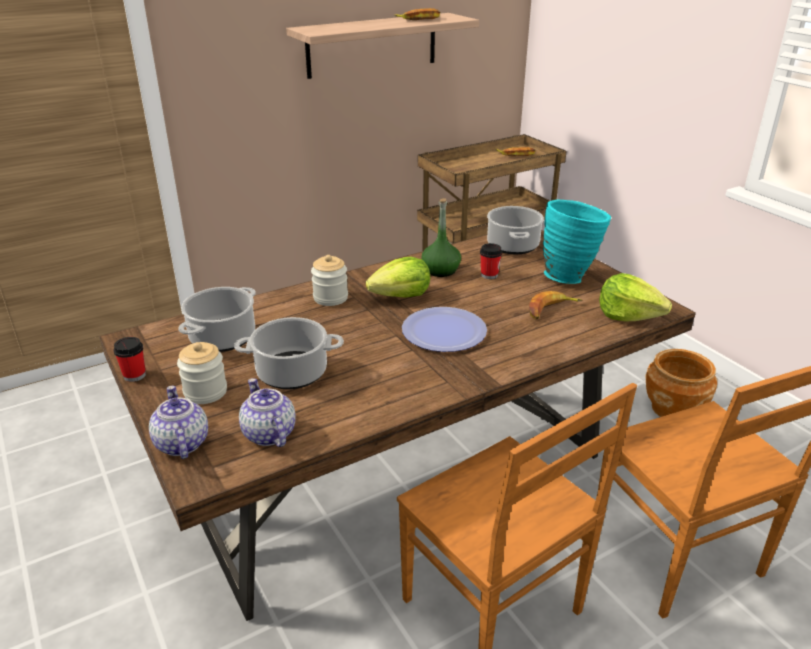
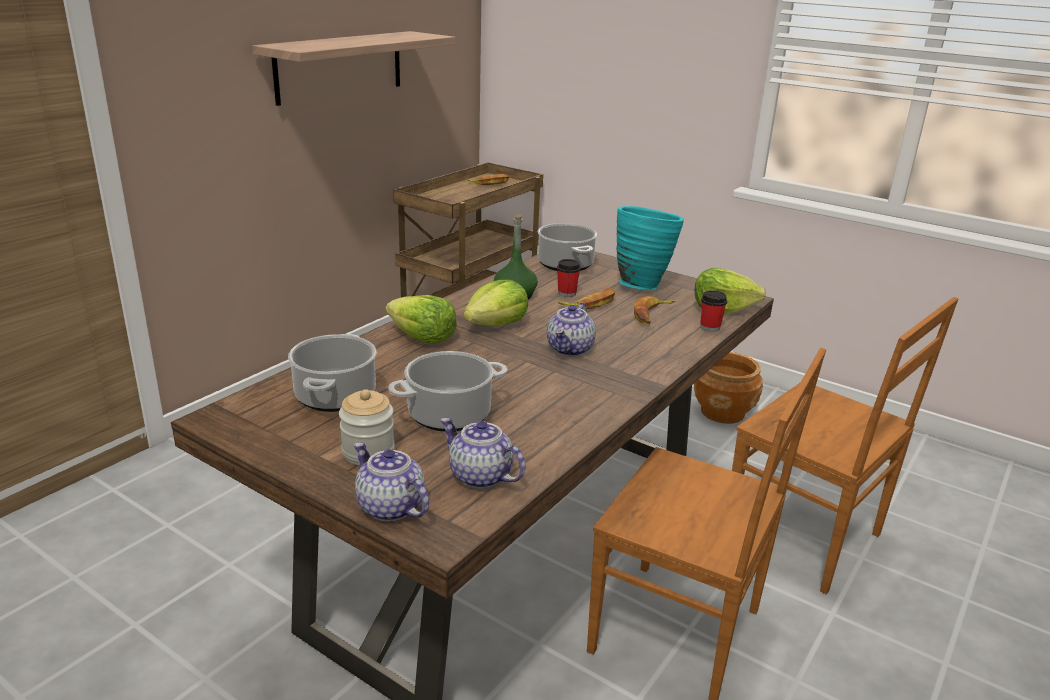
camera: 25 degrees left, 5 degrees down
(134, 375) = (262, 453): cup -> cup (710, 327)
(330, 298) = (422, 338): jar -> lettuce
(419, 19) = (390, 36): banana -> banana (590, 303)
(444, 331) = (570, 349): plate -> teapot

